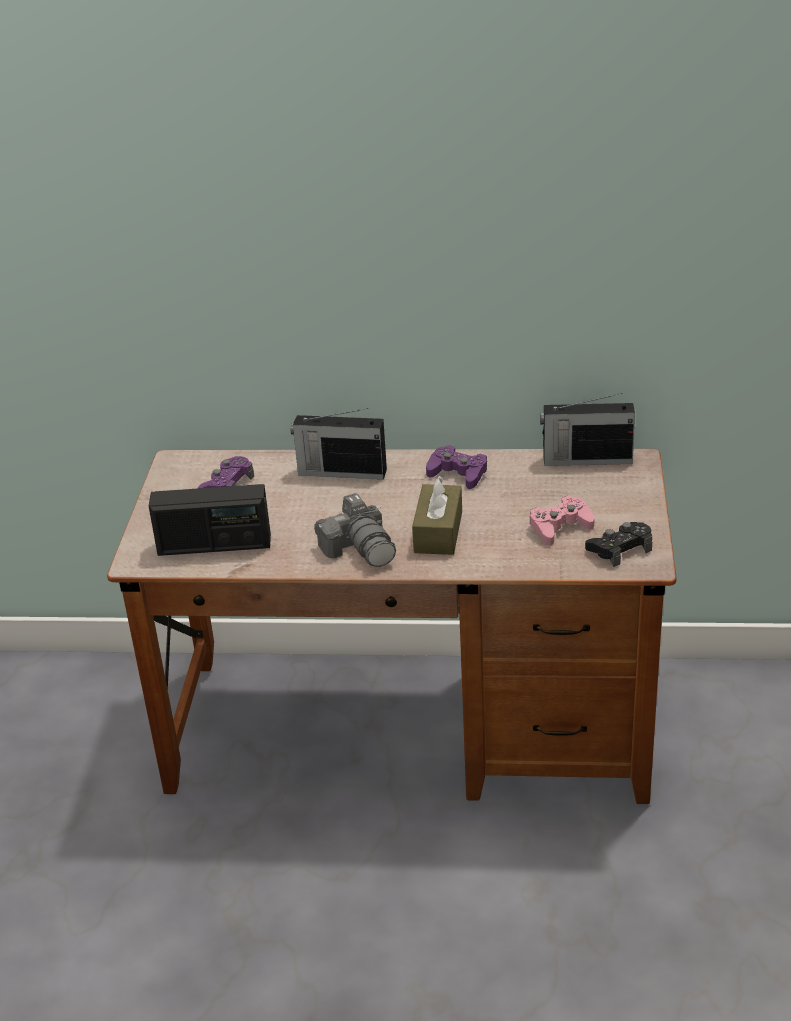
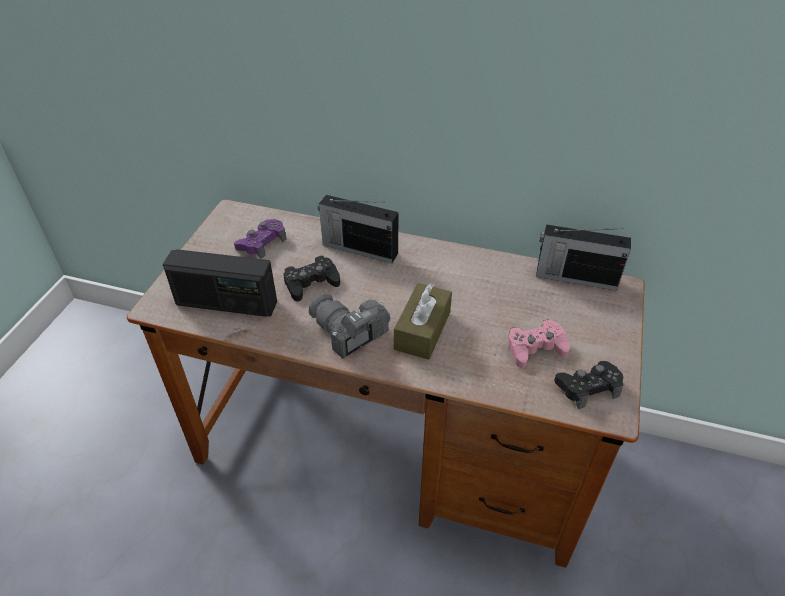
camera: 10 degrees right, 10 degrees up
(301, 512) = (311, 283): none -> black game controller
(360, 548) = (348, 334): camera -> camera turned 150 degrees clockwise
(458, 473) = (457, 270): purple game controller -> none

